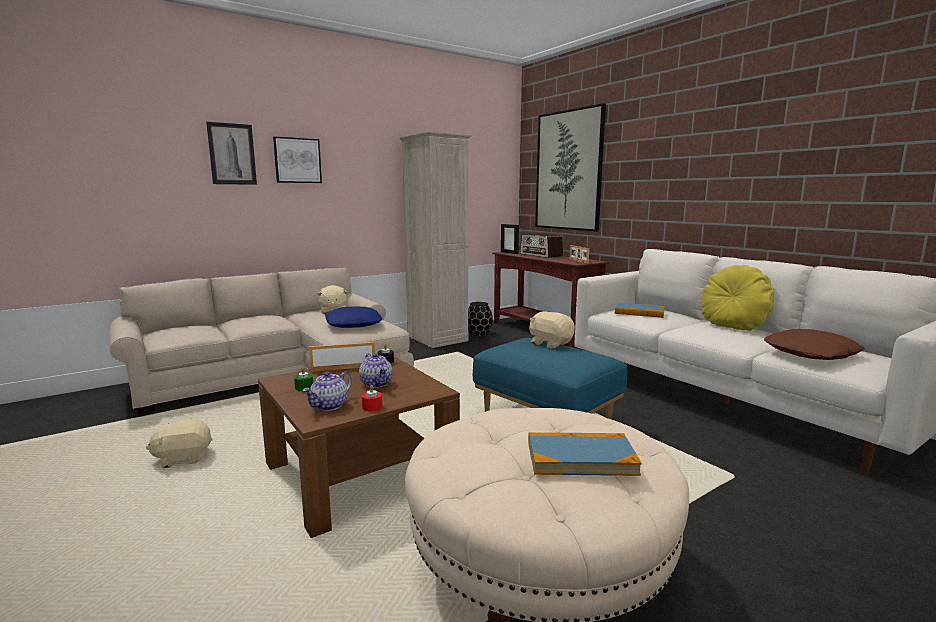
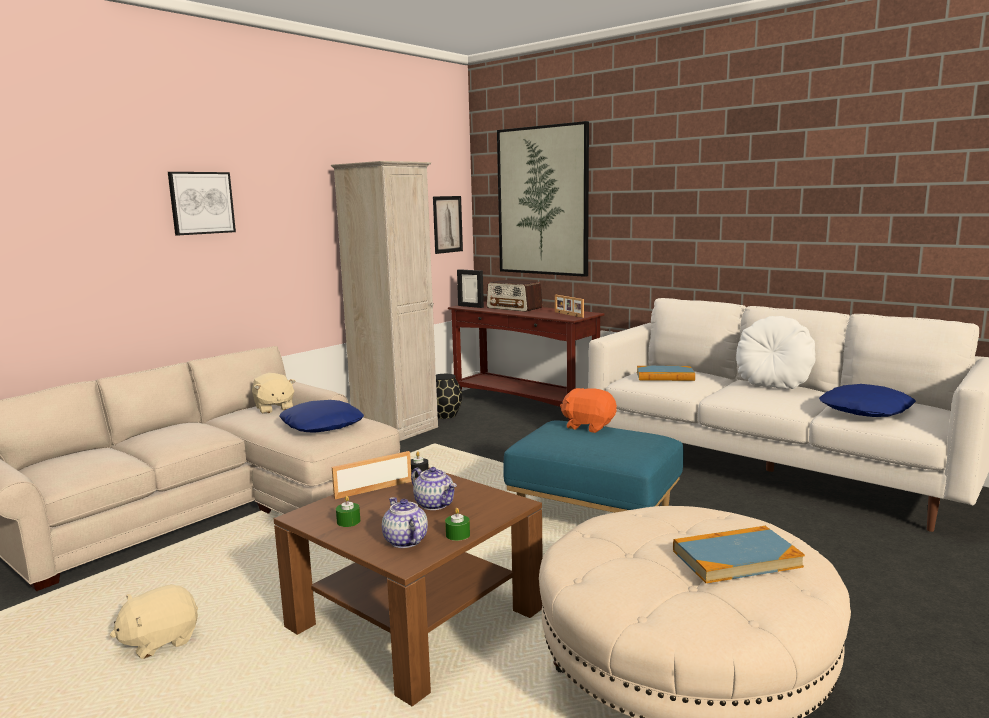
camera: 15 degrees left, 0 degrees up
(232, 154) = (113, 199): picture -> picture (447, 224)
(329, 406) = (404, 541): teapot -> teapot turned 135 degrees clockwise
(372, 407) = (457, 535): red candle -> green candle
(550, 343) = (588, 426): beige plush toy -> orange plush toy
(733, 327) = (773, 386): yellow pillow -> white pillow
(812, 353) = (866, 410): brown pillow -> blue pillow

